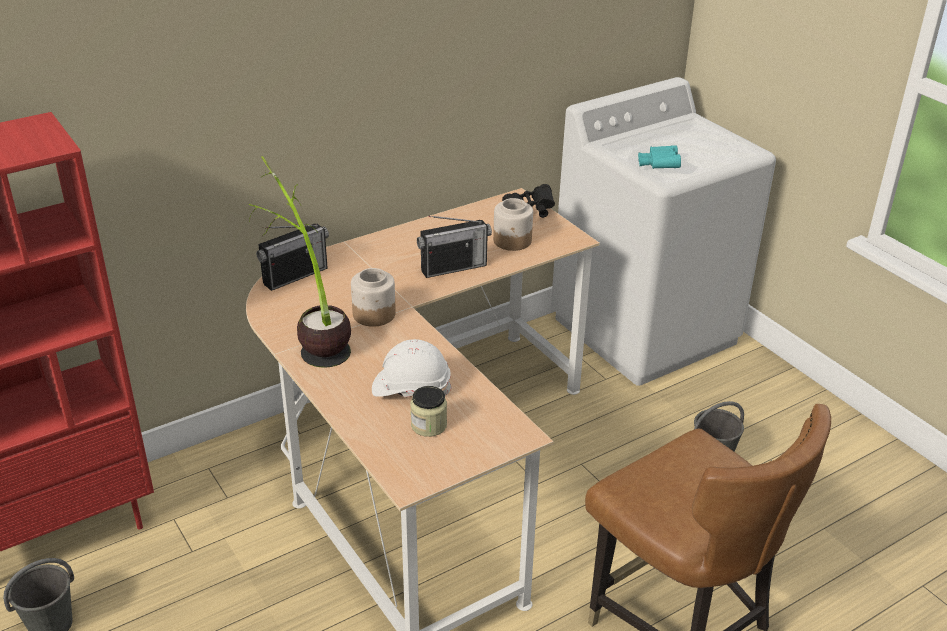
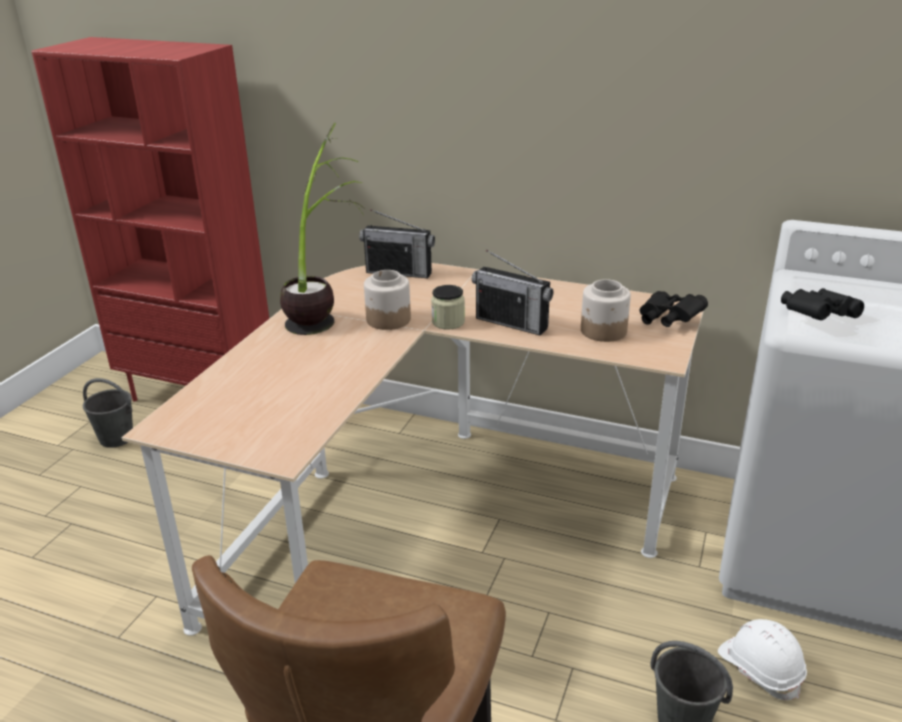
camera: 55 degrees right, 5 degrees down
(411, 387) = (300, 375): white hard hat -> white hard hat (760, 668)
(429, 425) = (252, 404): jar -> jar (448, 322)
(658, 167) = (816, 317): turquoise binoculars -> black binoculars

